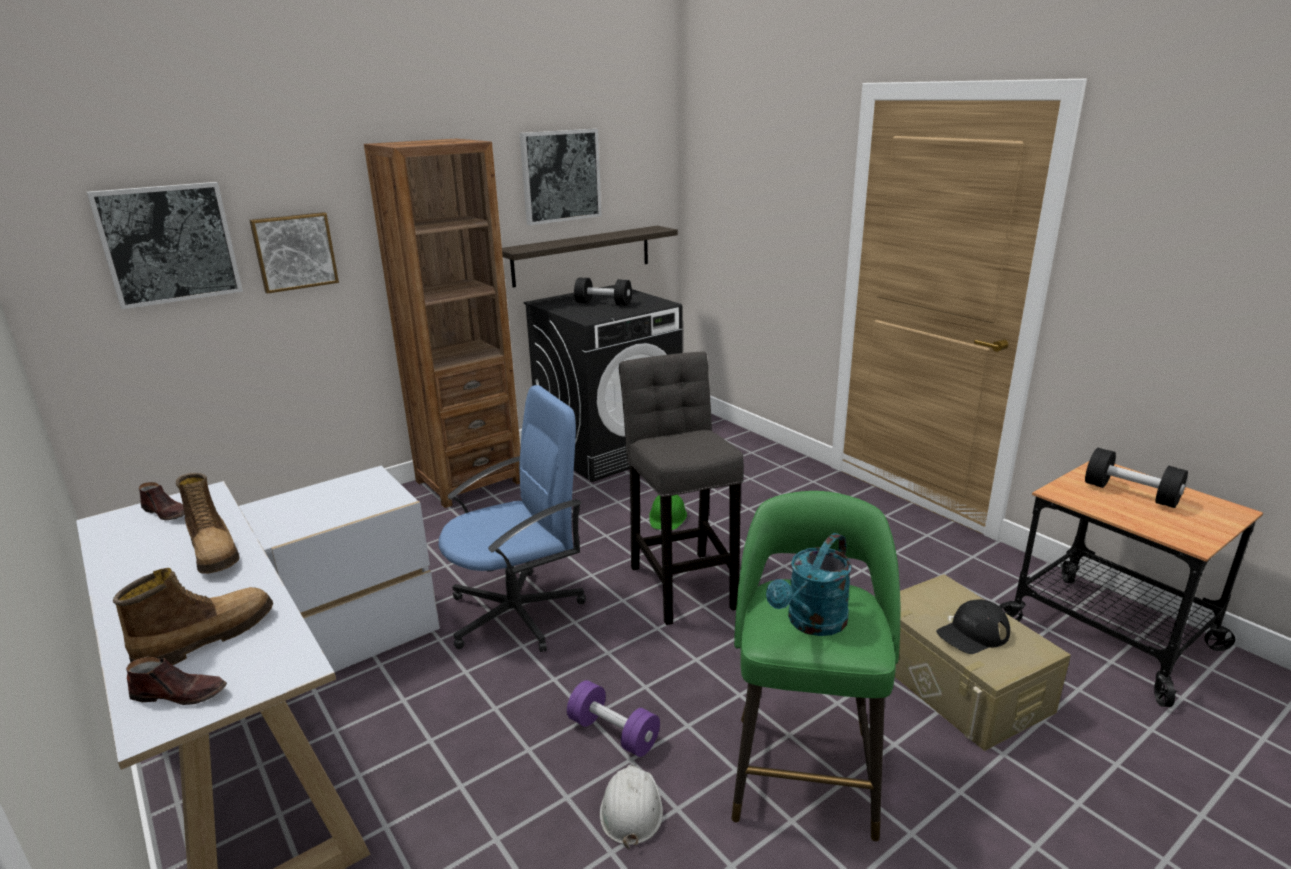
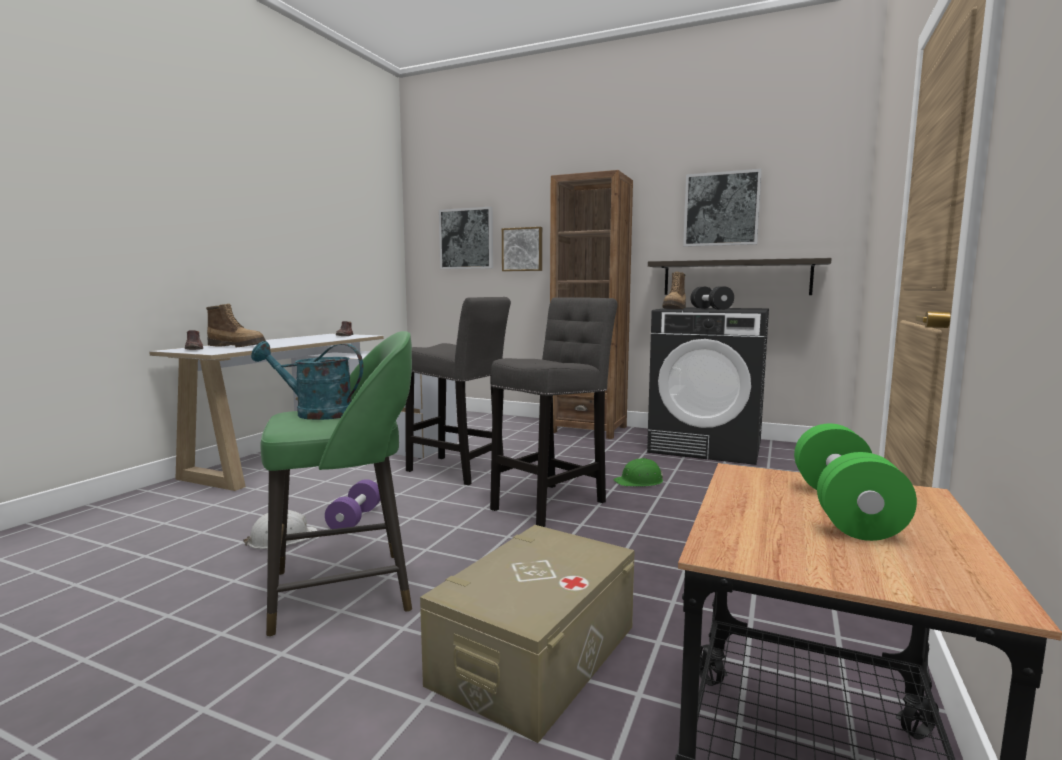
camera: 60 degrees right, 15 degrees down
(215, 553) = (311, 340): boot -> boot (675, 308)
(517, 613) = (459, 471): blue office chair -> grey stool
(973, 634) = (521, 574): black cap -> none
(1130, 494) = (843, 510): black dumbbell -> green dumbbell

